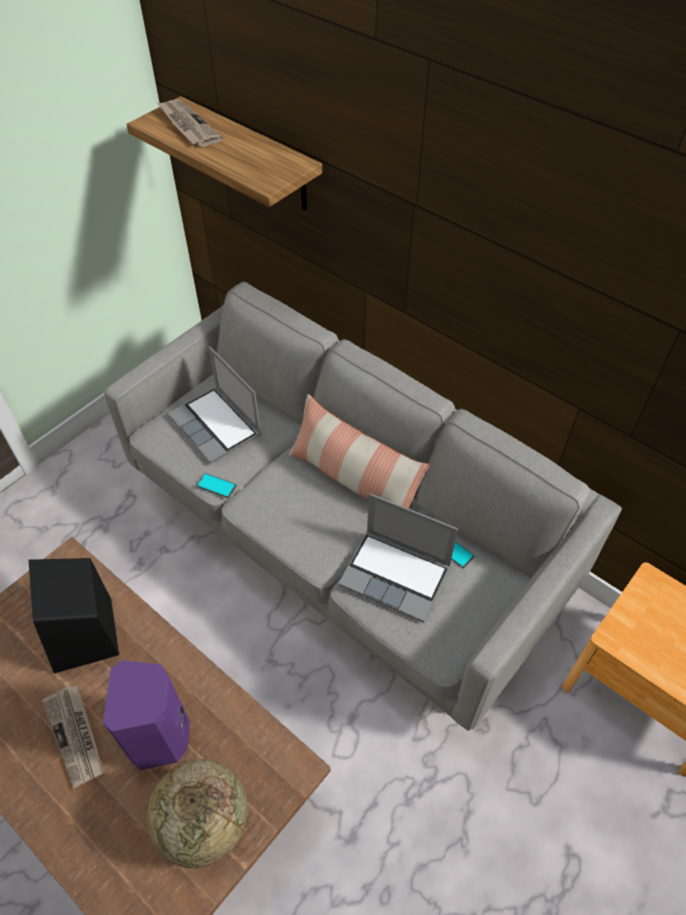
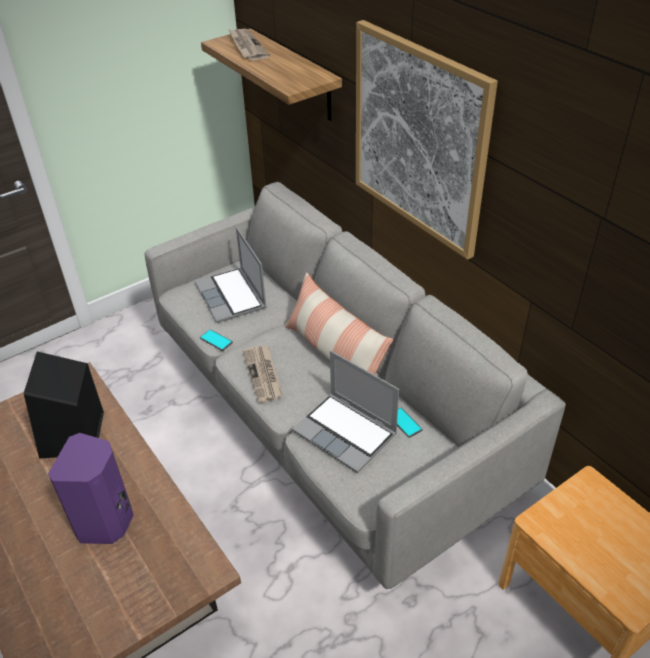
camera: 15 degrees right, 10 degrees down
(76, 736) = (39, 507): newspaper -> newspaper (263, 375)
(204, 823) = (118, 596): globe -> none
(434, 237) = (419, 139): none -> picture

